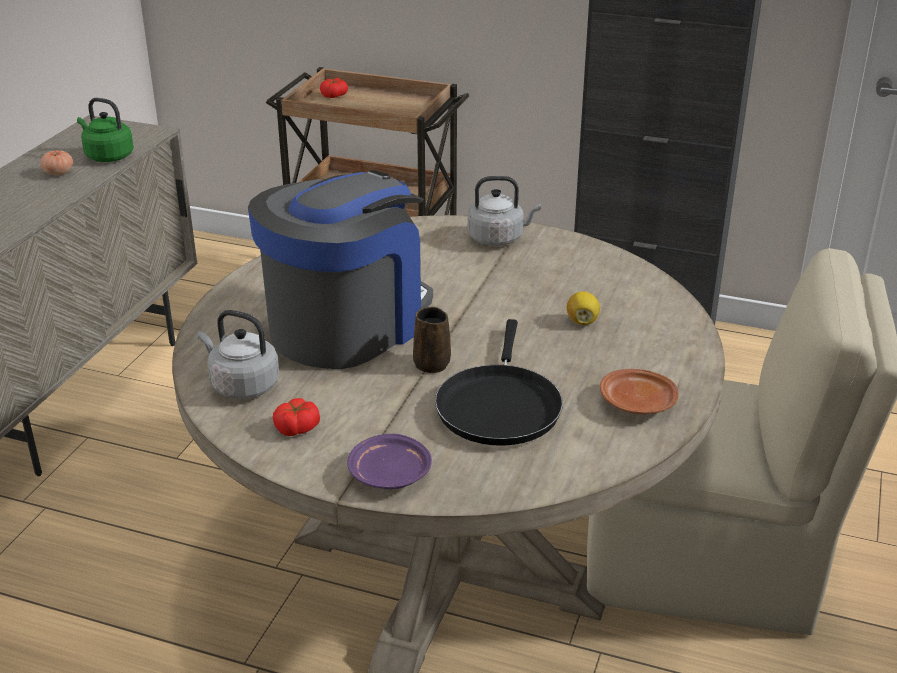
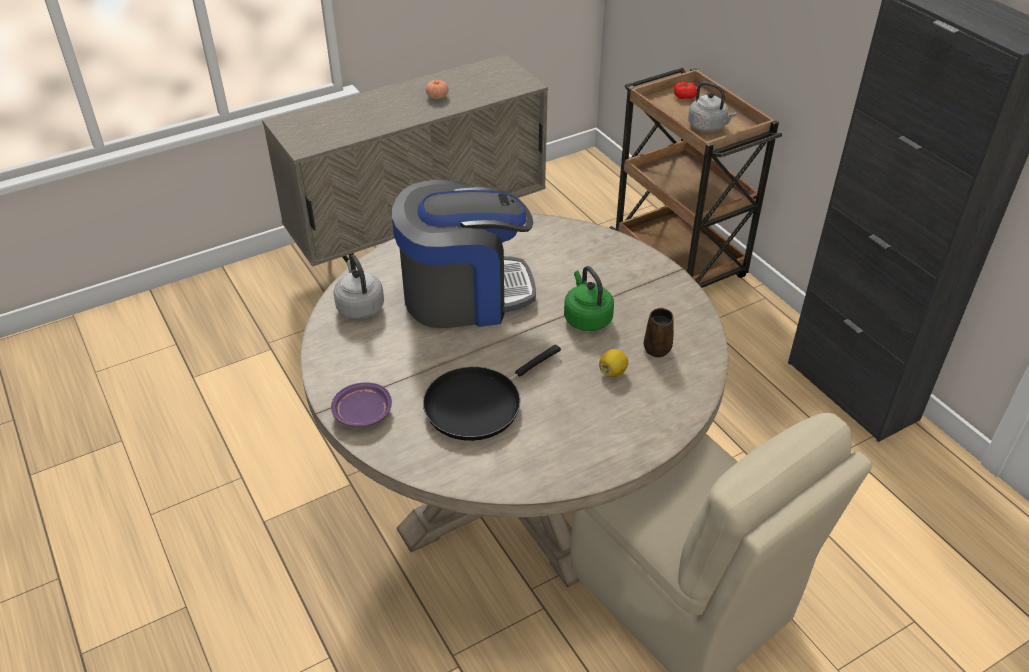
camera: 40 degrees right, 10 degrees up
(107, 156) = (478, 94): green kettle -> green kettle (586, 318)
(297, 428) = (353, 352): tomato -> none
(430, 363) = (478, 349): brown mug -> brown mug (657, 347)
(498, 238) = (644, 275): grey kettle -> grey kettle (708, 127)
(638, 404) = (565, 455): brown plate -> none

